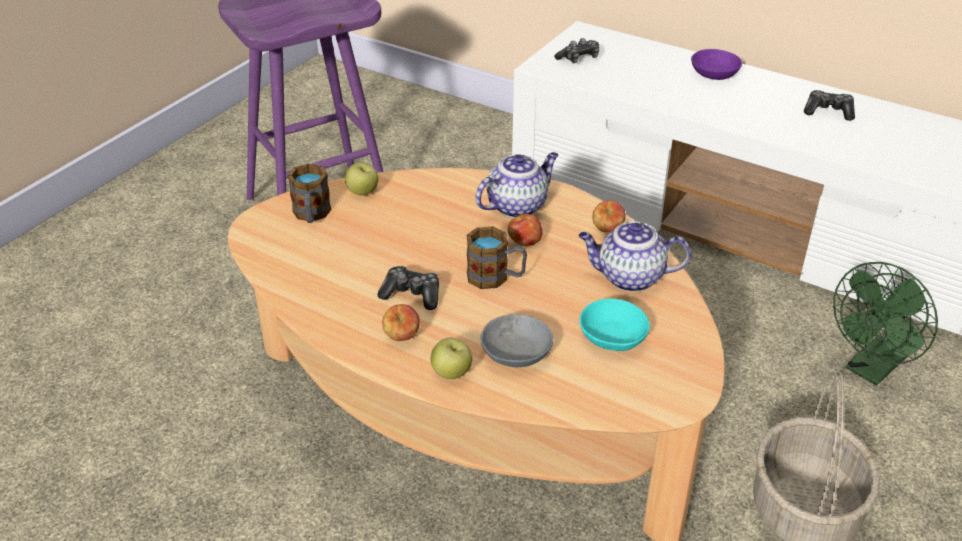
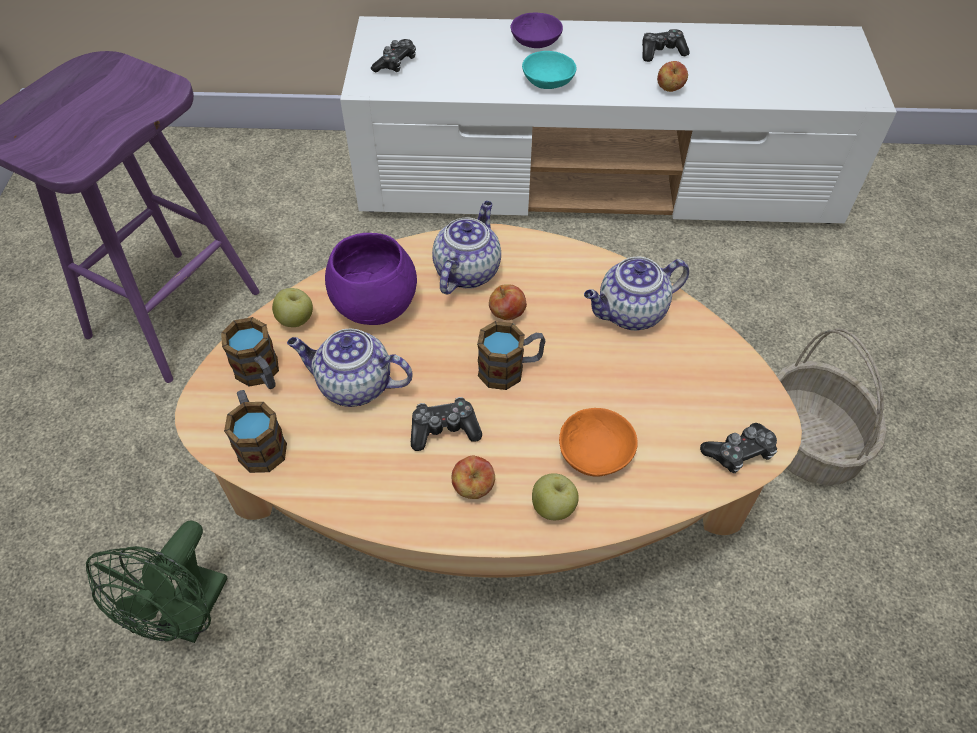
camera: 30 degrees left, 15 degrees up
(277, 253) = (259, 443): none -> mug
(369, 245) = (353, 385): none -> teapot
(428, 202) = (376, 304): none -> purple bowl
(515, 355) = (596, 455): grey bowl -> orange bowl
(607, 230) = (571, 265): apple -> apple (669, 89)
(615, 337) = (667, 389): turquoise bowl -> turquoise bowl (549, 80)
(639, 402) = (739, 453): none -> game controller
(871, 369) = (772, 283): green fan -> green fan (188, 617)

